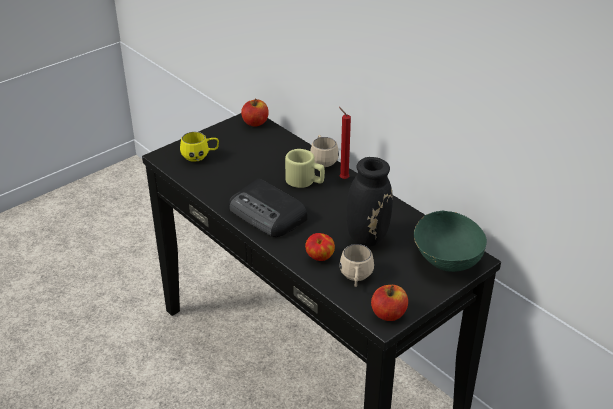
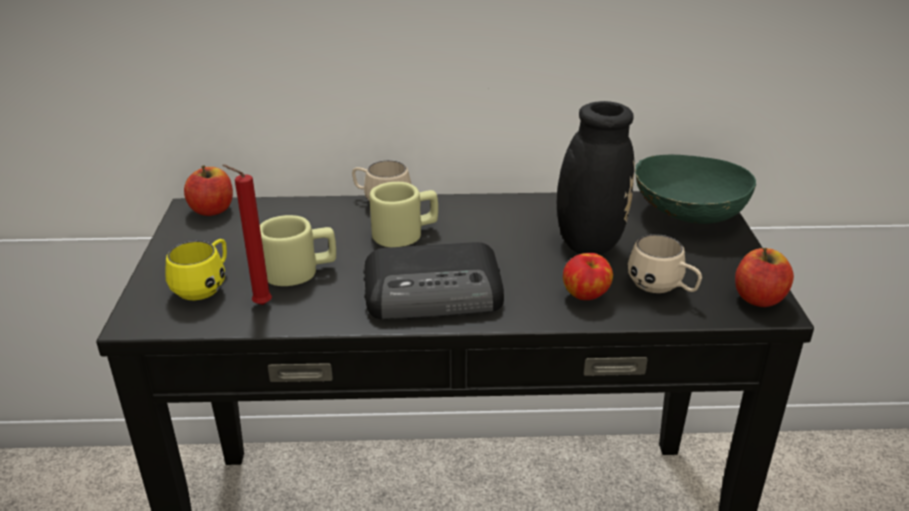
camera: 50 degrees left, 5 degrees down
(239, 172) = (301, 271): none -> beige mug
(342, 178) = (441, 207): red candle -> red candle (259, 305)

